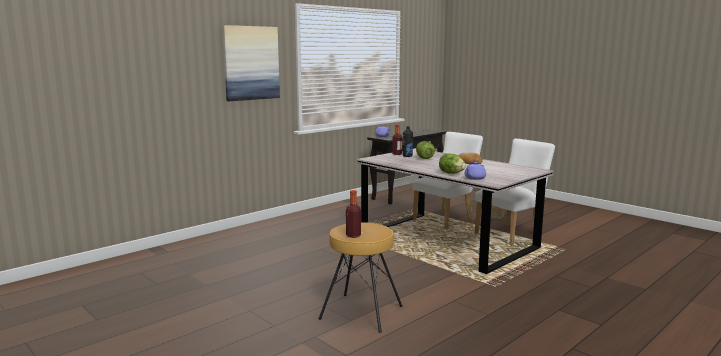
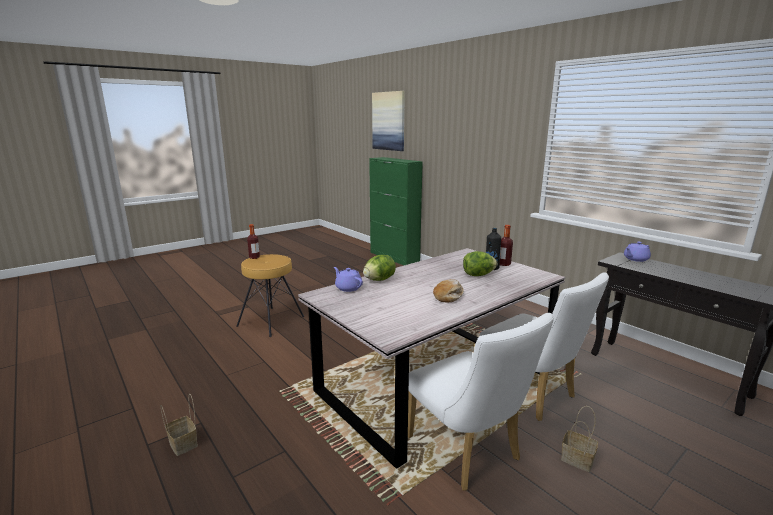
camera: 95 degrees right, 5 degrees up
(132, 259) = (394, 257): none -> green cabinet
(251, 63) = (496, 132): picture -> picture (388, 121)
(585, 310) = (184, 444): none -> basket

